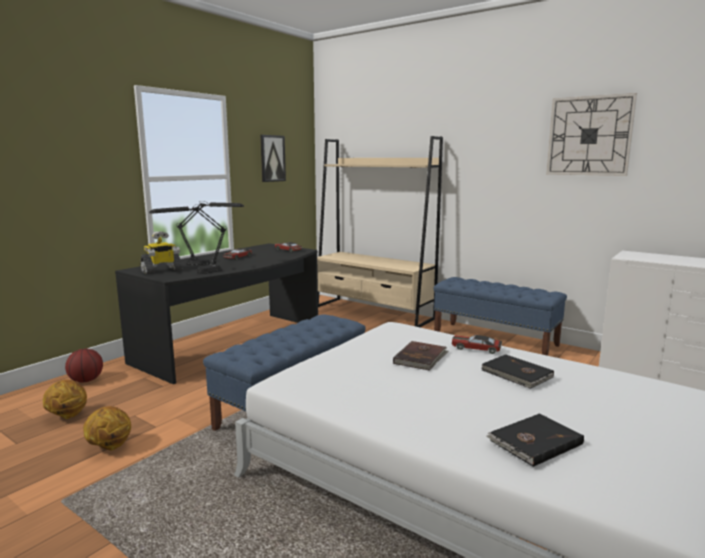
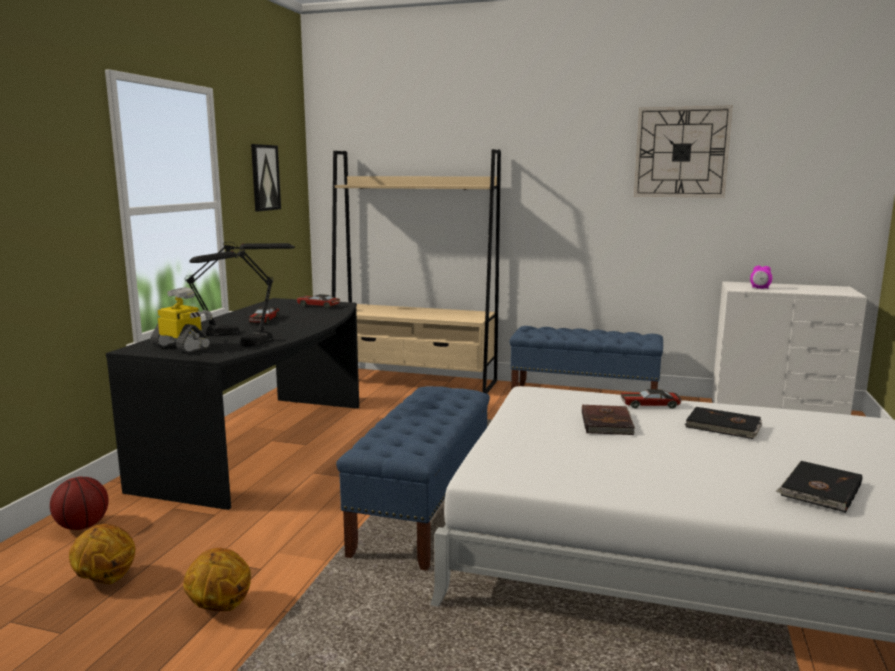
camera: 20 degrees left, 0 degrees up
(161, 270) = (183, 347): toy robot -> toy robot turned 90 degrees counterclockwise
(647, 258) = (760, 288): none -> alarm clock

